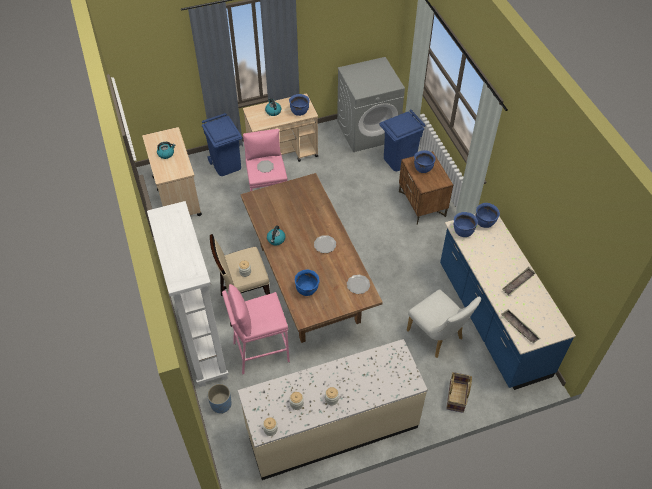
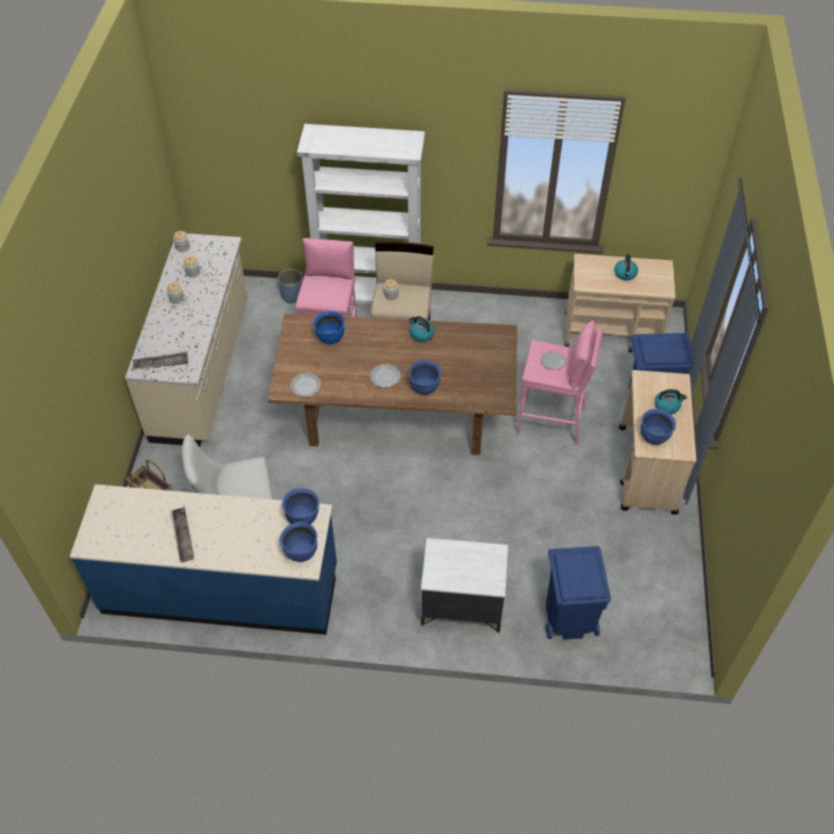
camera: 115 degrees right, 0 degrees up
(368, 131) = (656, 603): grey washing machine -> none
(422, 204) = (461, 605): brown nightstand -> white nightstand
(423, 168) = (474, 564): blue cooking pot -> blue cooking pot (425, 387)
(519, 327) = (125, 501): tray -> tray (161, 363)

